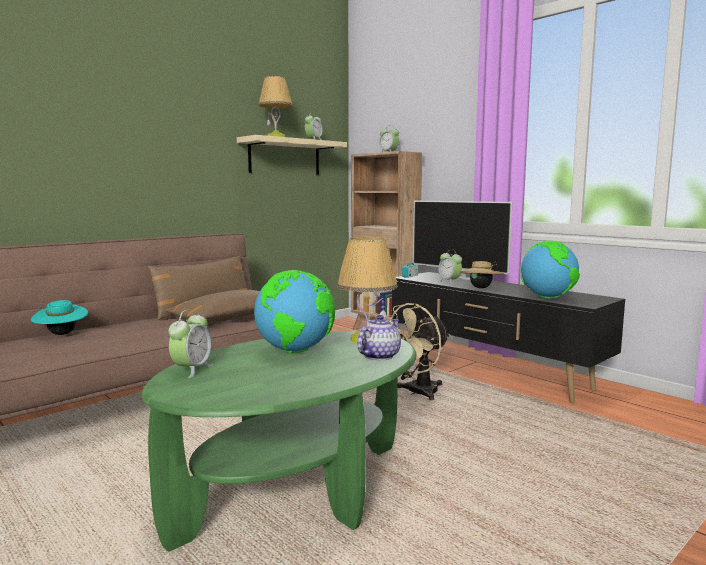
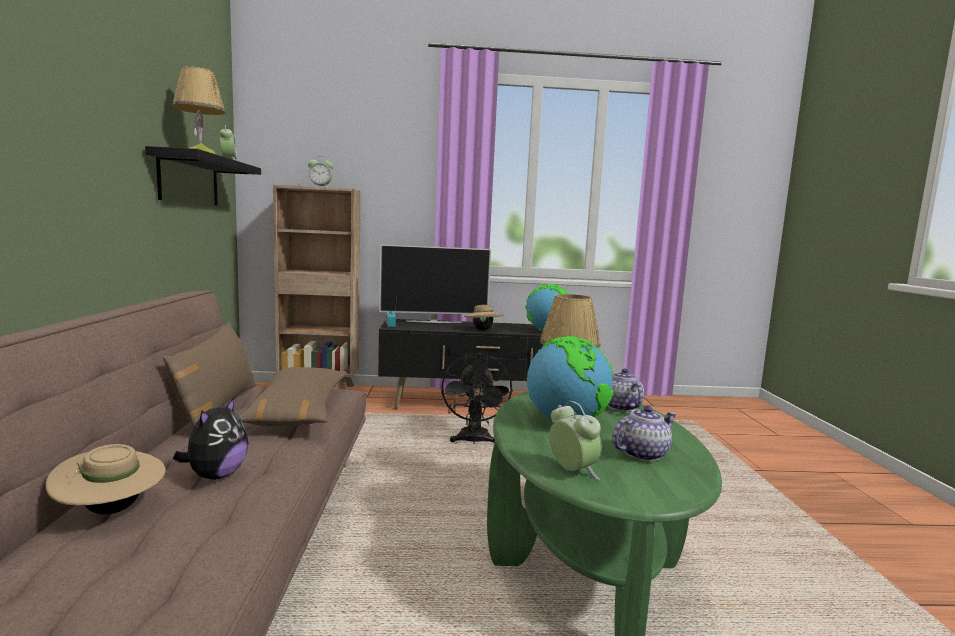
camera: 50 degrees left, 0 degrees up
(61, 334) = (111, 511): turquoise hat -> beige hat
(118, 333) = (216, 475): none -> plush toy
(267, 379) = (642, 453): none -> teapot
(284, 157) = (189, 180): beige shelf -> black shelf
(417, 393) = (474, 441): beige fan -> black fan
(449, 282) = (441, 327): alarm clock -> none

